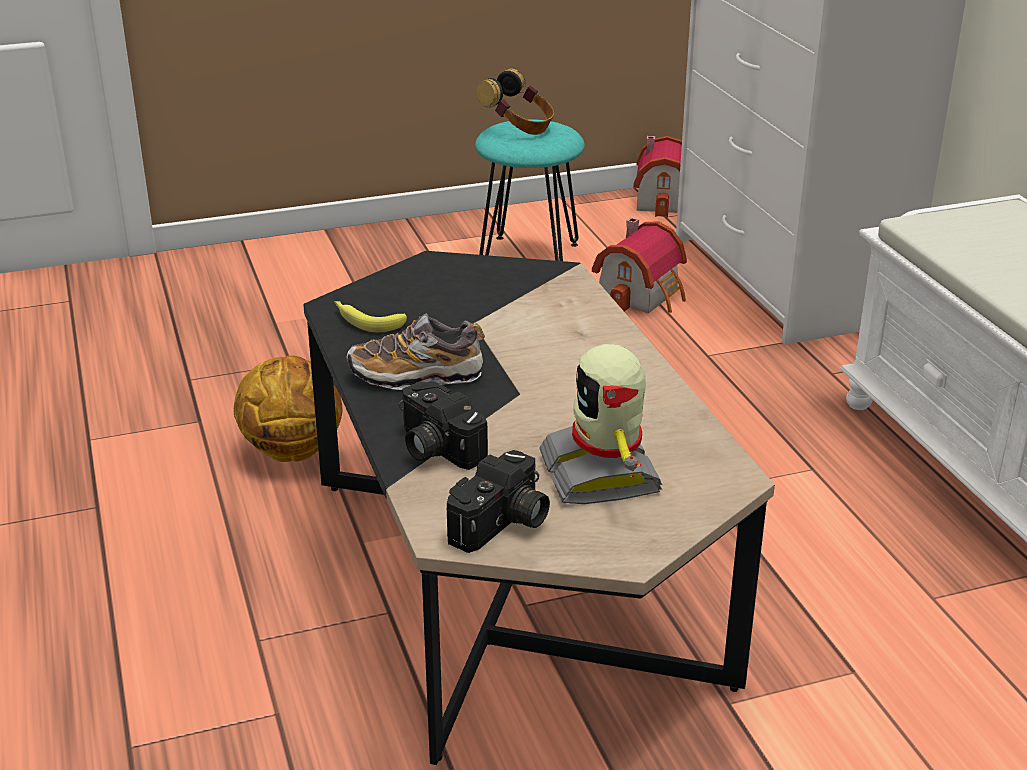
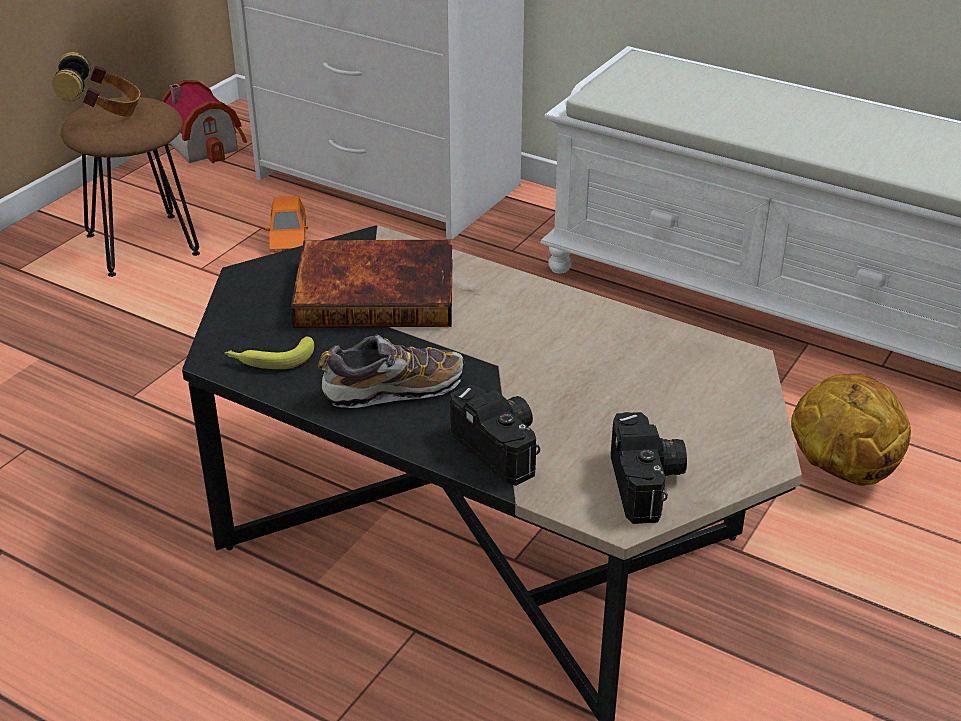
camera: 40 degrees left, 5 degrees up
(293, 450) = (141, 531): basketball -> basketball (840, 470)
(416, 376) = (392, 390): shoe -> shoe turned 150 degrees counterclockwise
(434, 448) = (502, 447): camera -> camera turned 135 degrees counterclockwise
(509, 306) = (377, 290): none -> book
(530, 257) = (143, 244): turquoise stool -> brown stool
(602, 473) = (655, 402): toy robot -> none
(643, 295) = (288, 241): toy house -> orange toy car

